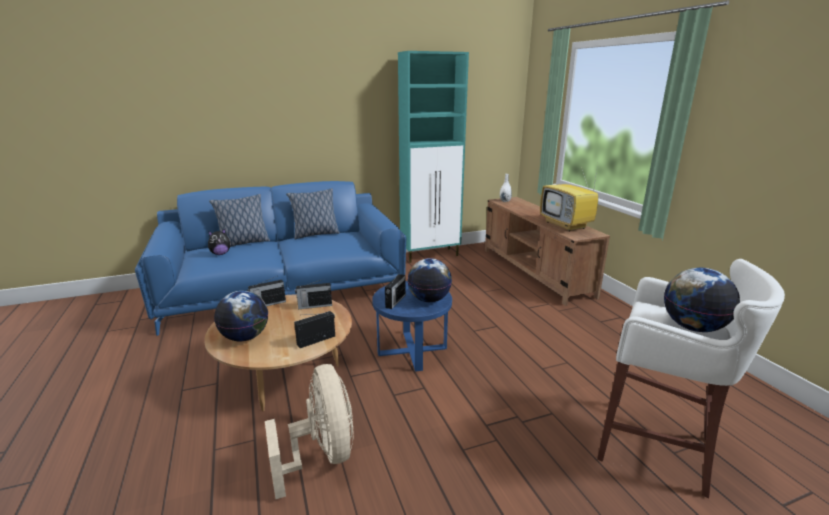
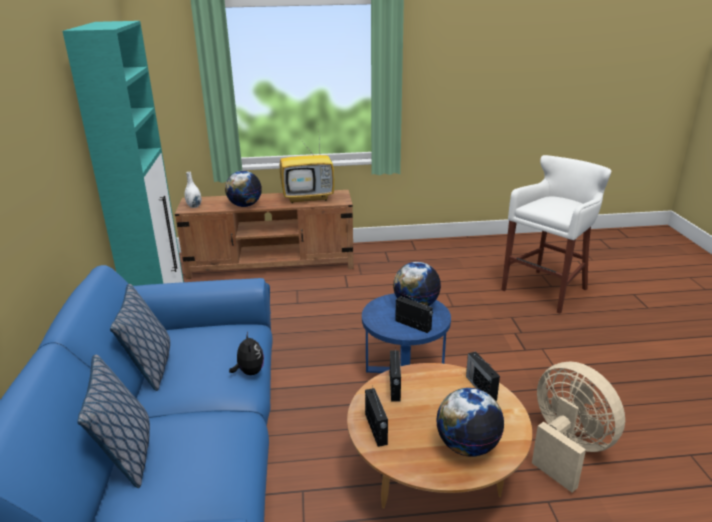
camera: 75 degrees left, 5 degrees up
(220, 254) = (176, 481): plush toy -> plush toy (249, 372)
(322, 455) = (567, 448): beige fan -> beige fan turned 60 degrees clockwise
(693, 327) = (561, 203): globe -> globe (245, 205)

